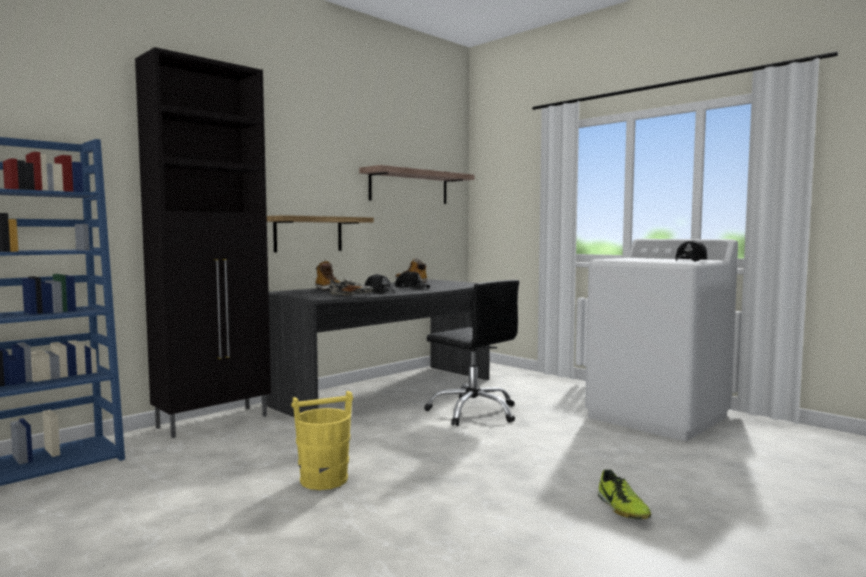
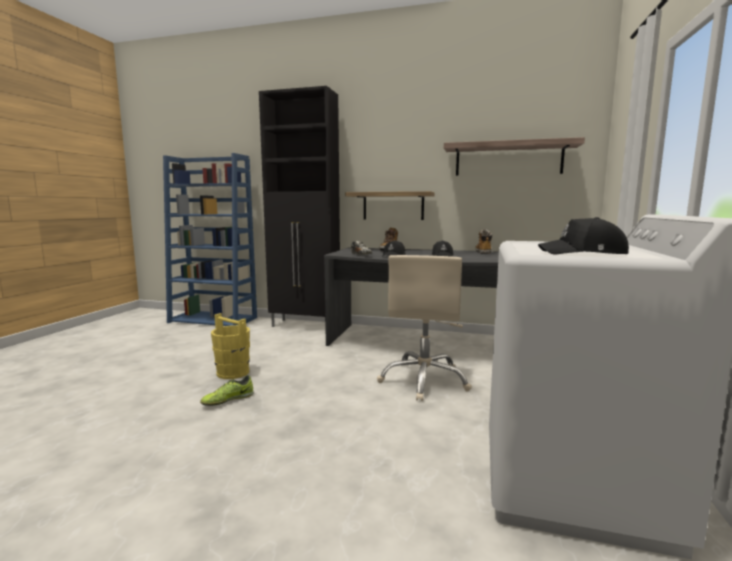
camera: 60 degrees right, 5 degrees up
(473, 412) = (424, 380): black office chair -> beige office chair
(622, 509) = (231, 500): shoe -> shoe (228, 400)

